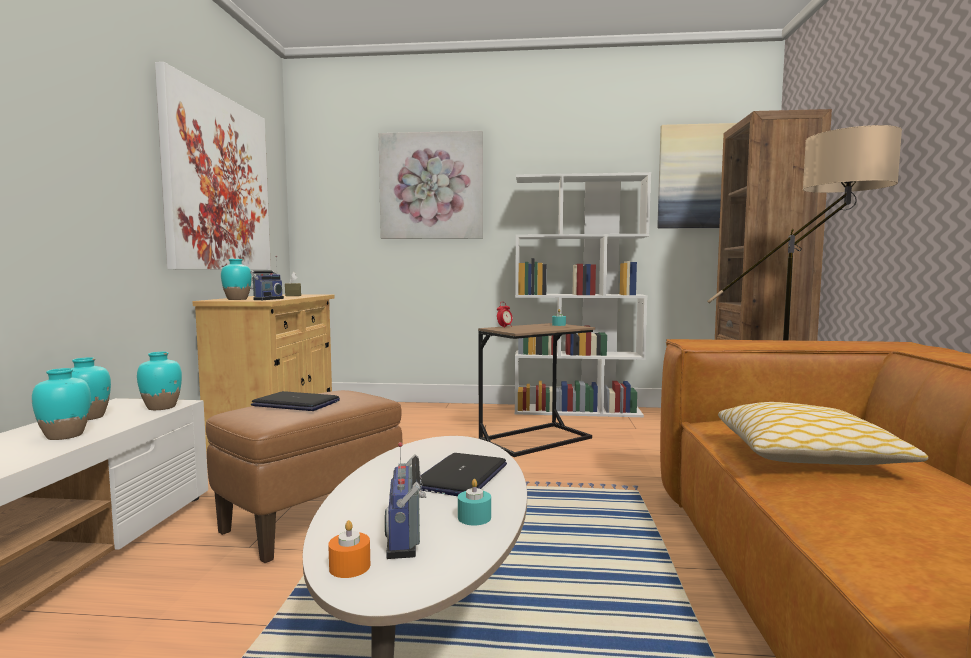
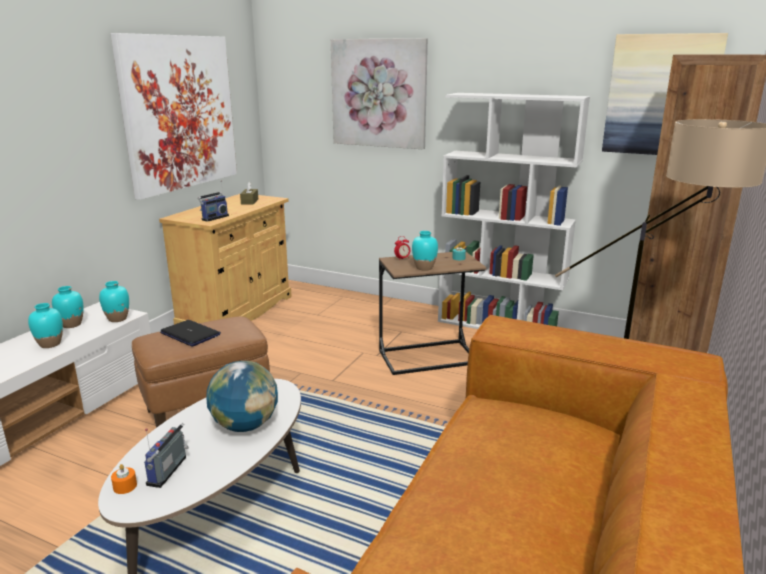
camera: 20 degrees right, 15 degrees up
(237, 299) = (193, 216): turquoise vase -> turquoise vase (424, 268)
(460, 476) = (245, 425): laptop -> globe
(474, 517) = (218, 465): turquoise candle -> none
(806, 455) = (493, 460): pillow -> none

